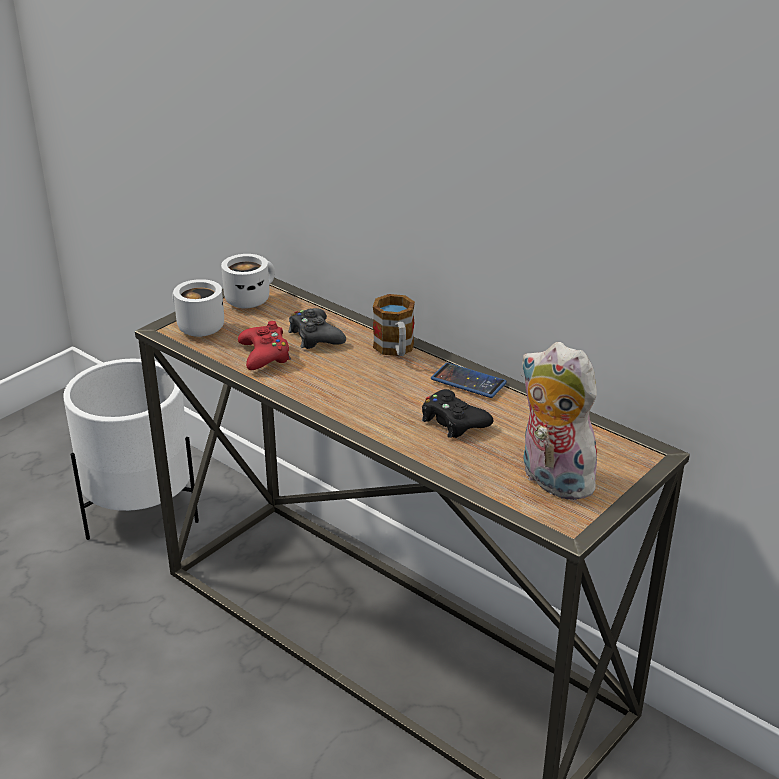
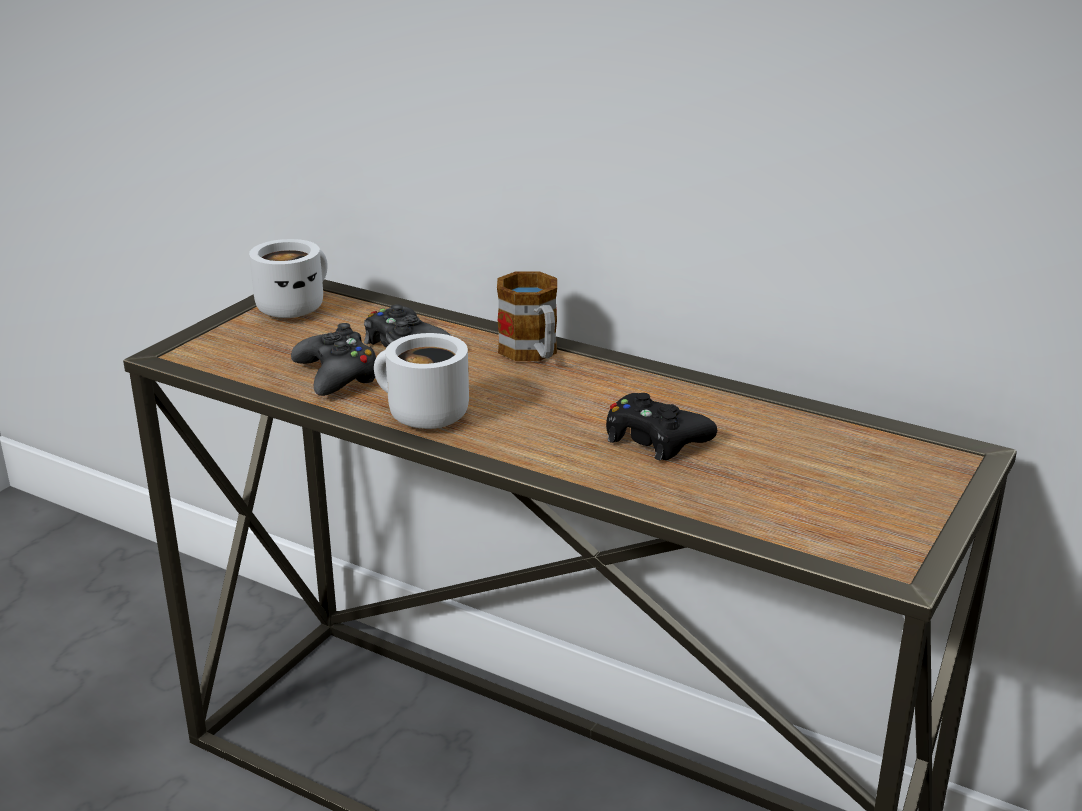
camera: 10 degrees left, 5 degrees down
(140, 511) = (129, 656): white planter -> none
(196, 328) = (220, 348): white mug -> white mug (420, 415)
(265, 355) = (337, 375): red game controller -> black game controller
(468, 381) = (655, 384): phone -> none
(551, 480) = (836, 504): plush toy -> none

